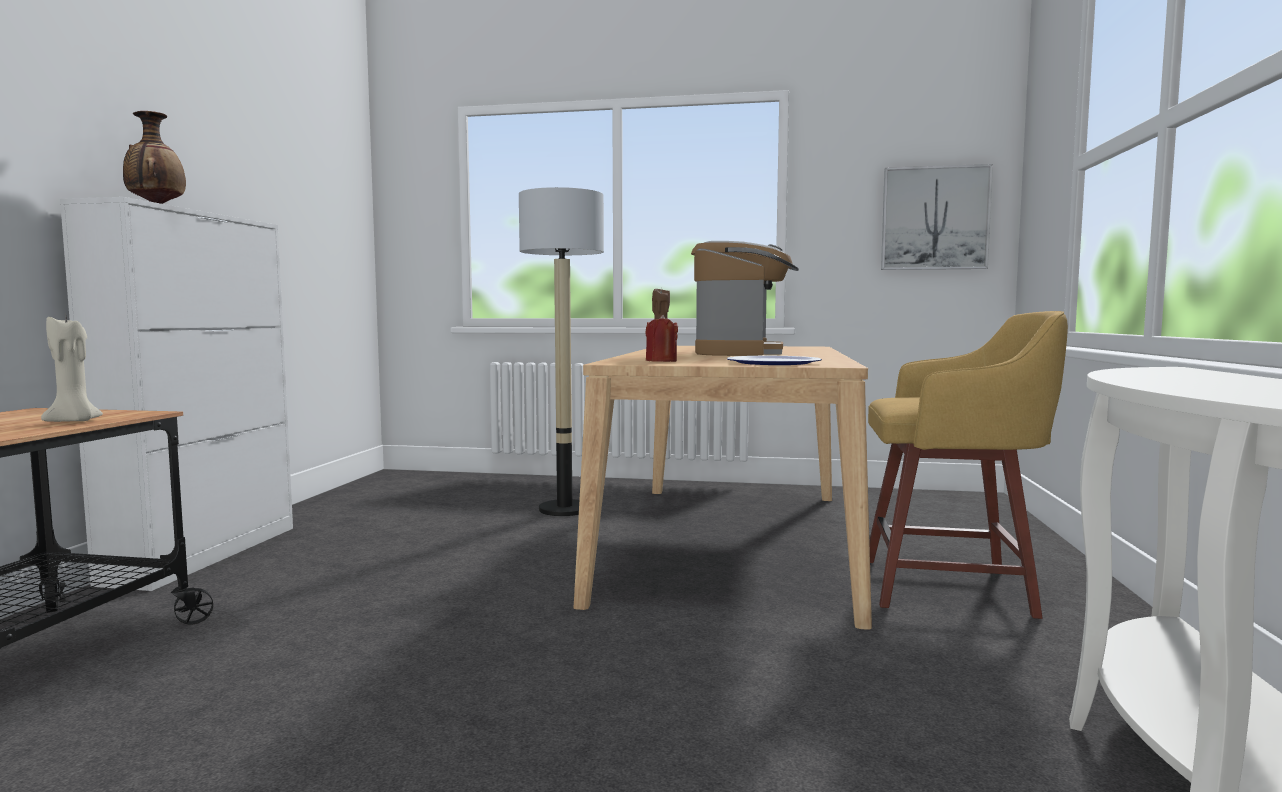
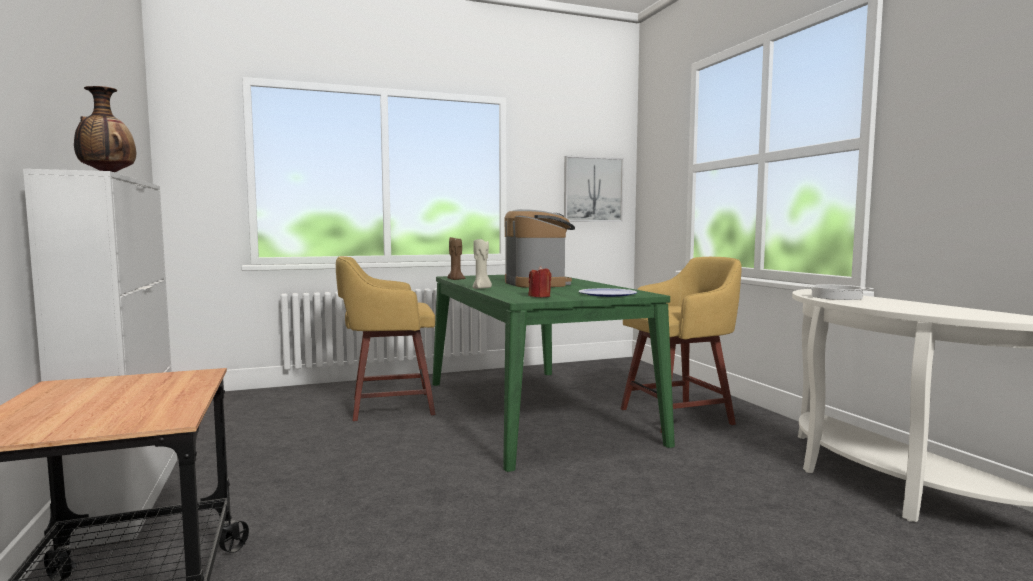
camera: 30 degrees left, 0 degrees up
(74, 421) = (178, 389): beige candle -> beige candle (482, 288)
(564, 509) = (389, 406): floor lamp -> yellow stool
(731, 541) = (533, 410): beige dining table -> green dining table
(1167, 375) = (837, 297): none -> cooking pot

